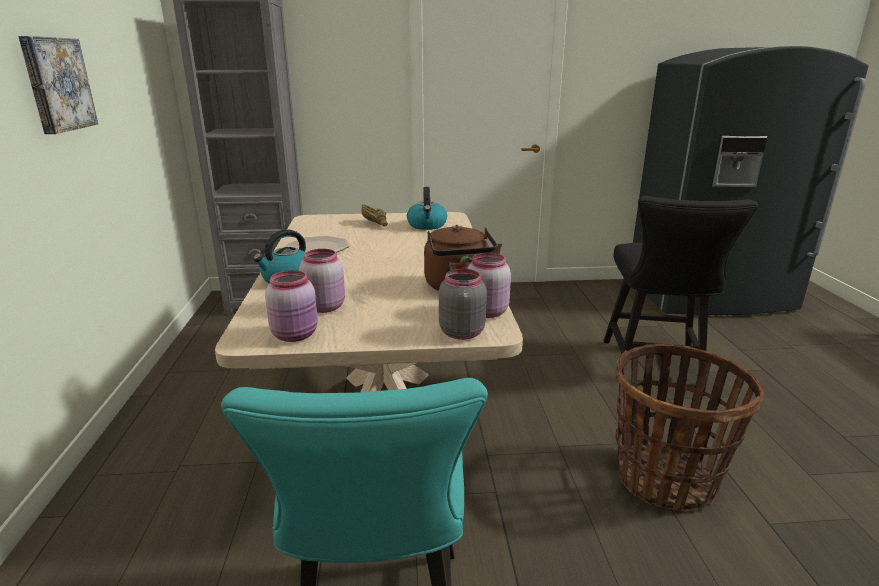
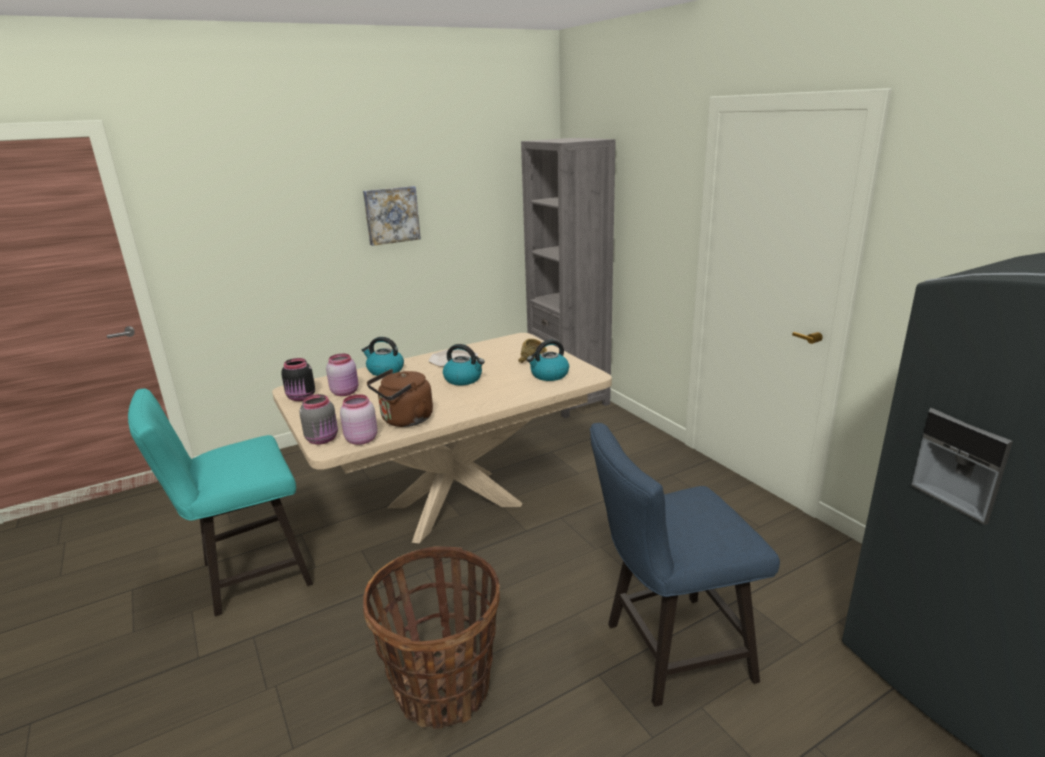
camera: 65 degrees right, 0 degrees up
(296, 335) = (301, 397): pink jar -> black jar
(384, 251) = (464, 379): none -> kettle
(654, 367) = (668, 652): black chair -> blue chair

